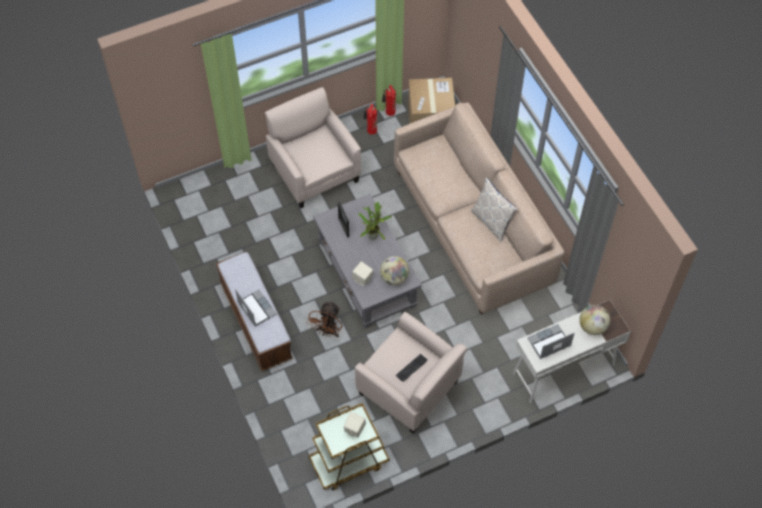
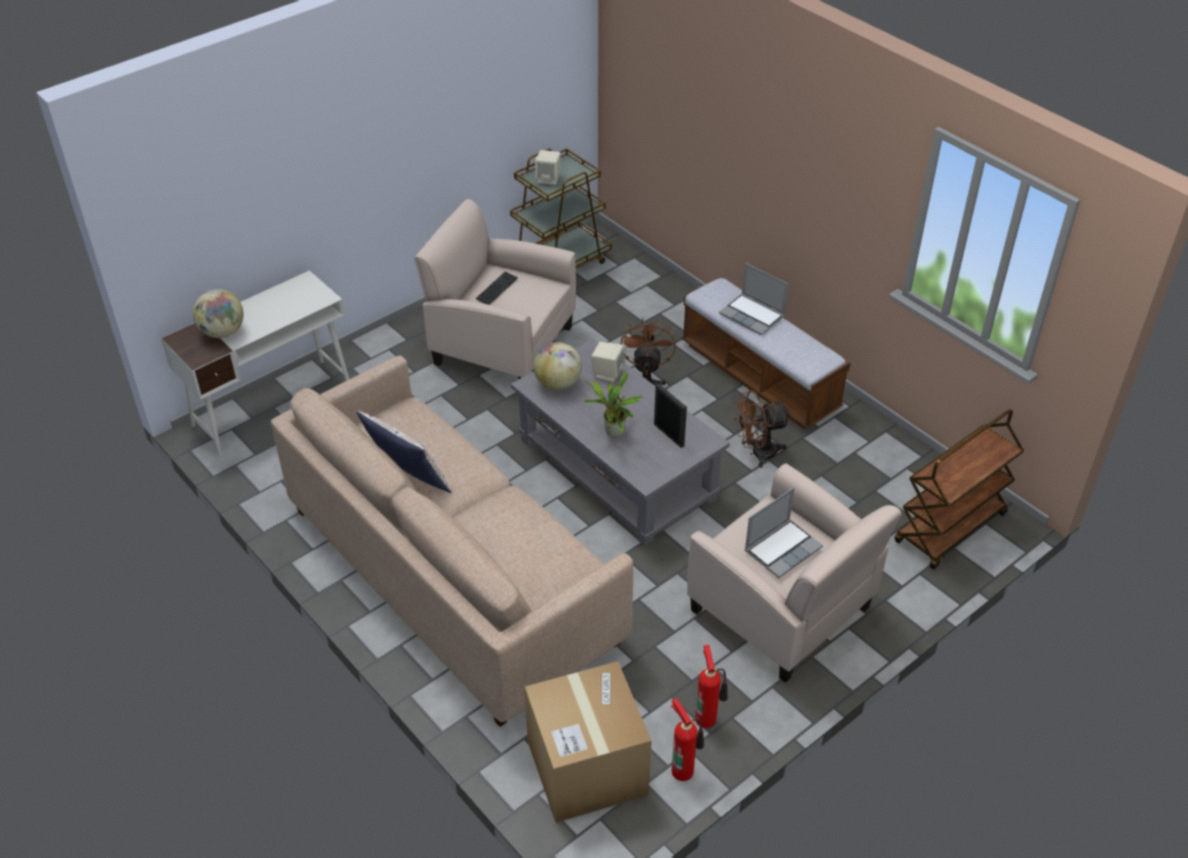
camera: 165 degrees right, 15 degrees down
(206, 195) = (950, 529): none -> brown cart
(283, 265) = (757, 453): none -> brown fan
(548, 343) = (292, 303): laptop -> laptop (783, 548)

